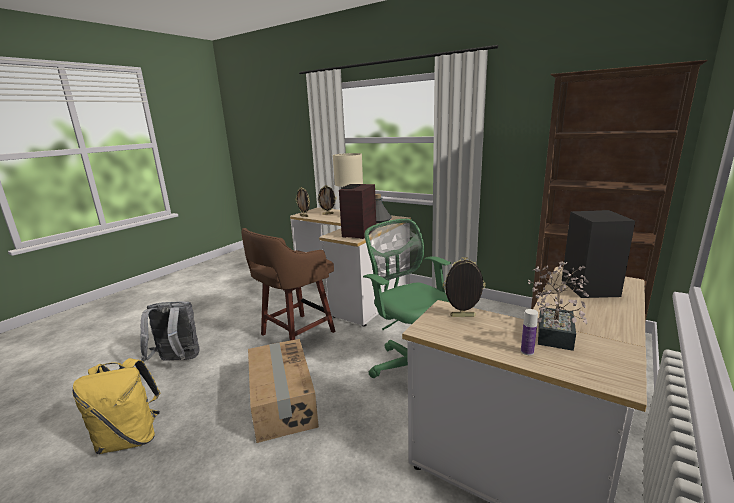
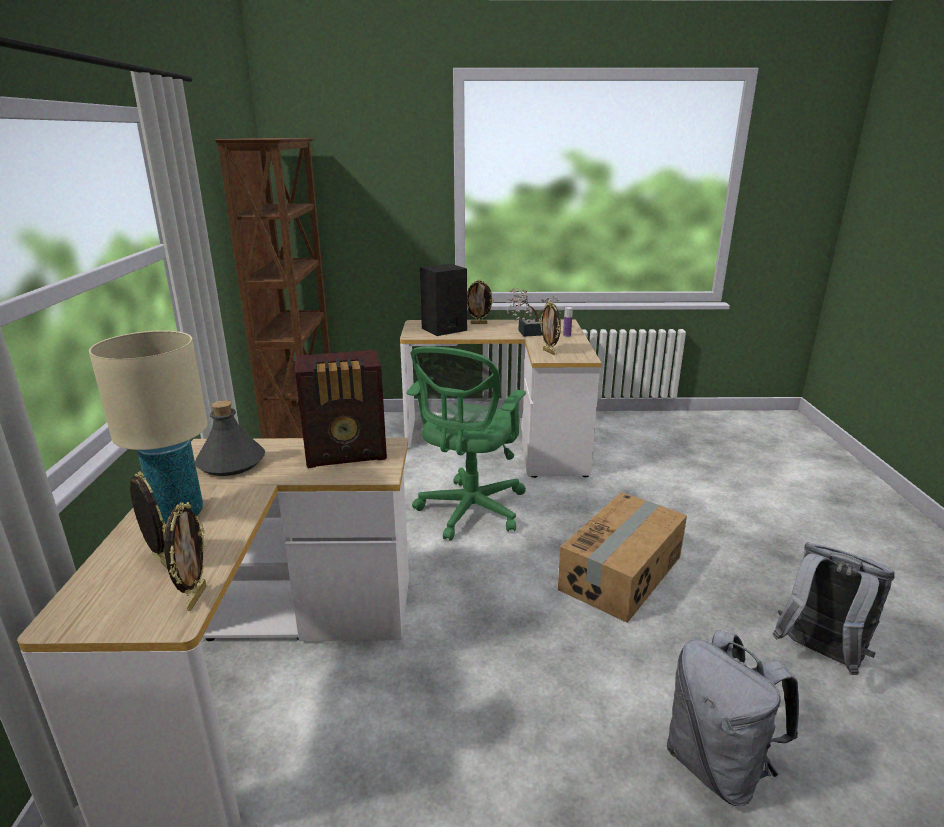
camera: 125 degrees left, 5 degrees up
(130, 438) = (818, 655): yellow backpack -> grey backpack
(295, 334) = (490, 652): brown stool -> none
(618, 312) = (479, 323): none -> picture frame

